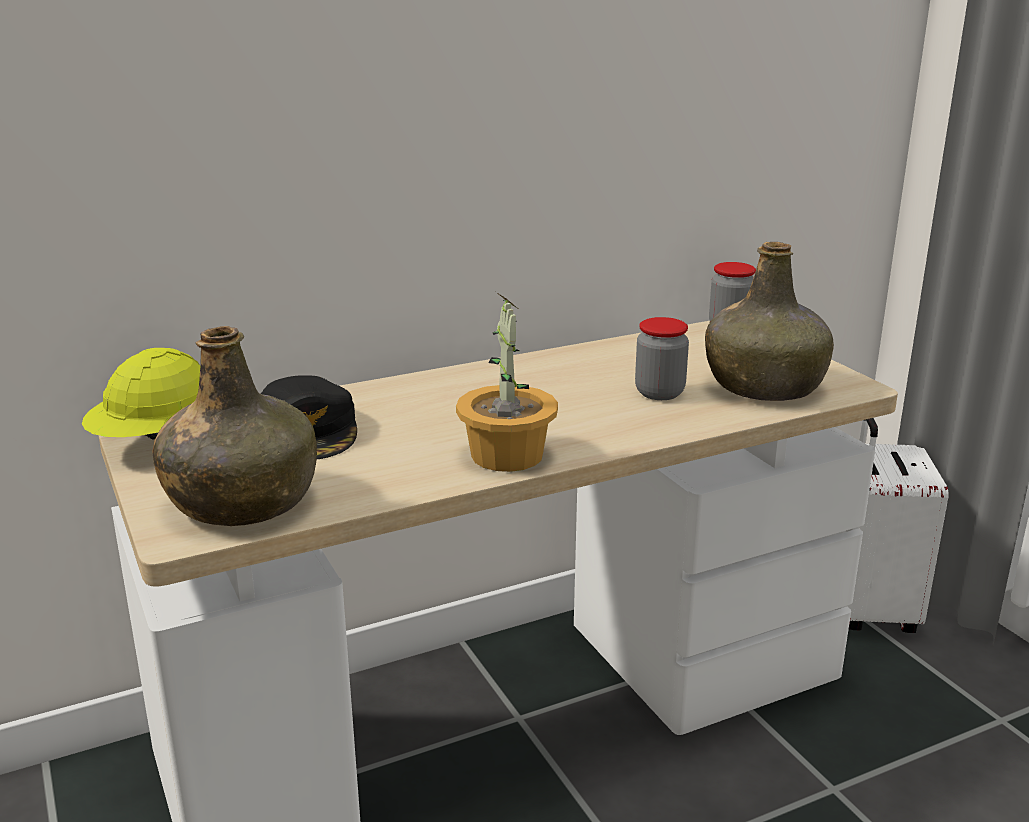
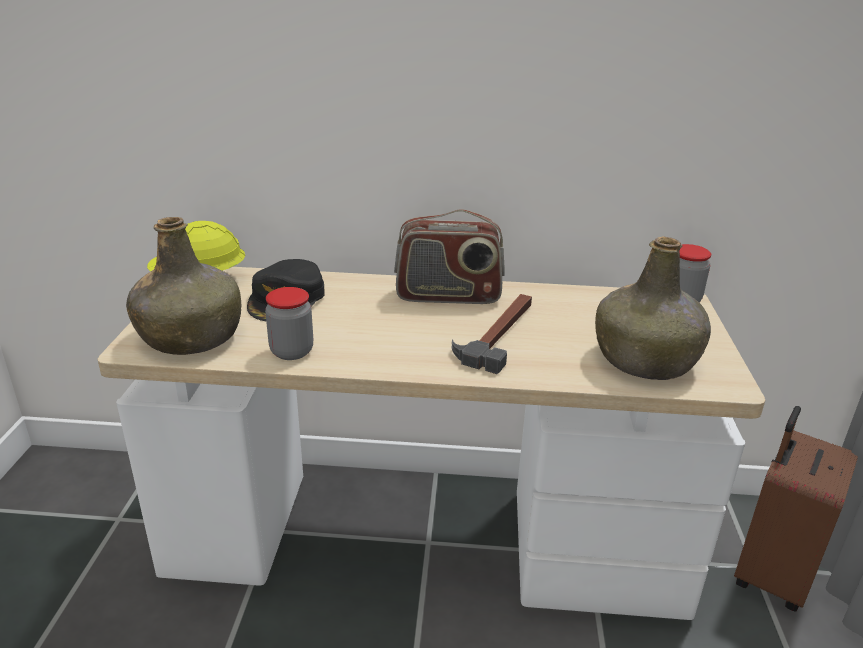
camera: 30 degrees right, 5 degrees up
(496, 379) = (448, 296): none -> radio
(506, 455) = (380, 356): potted plant -> none
(599, 400) = (499, 334): none -> hammer
(659, 393) = (552, 341): jar -> jar (292, 351)
(869, 610) = (770, 574): white suitcase -> brown suitcase

